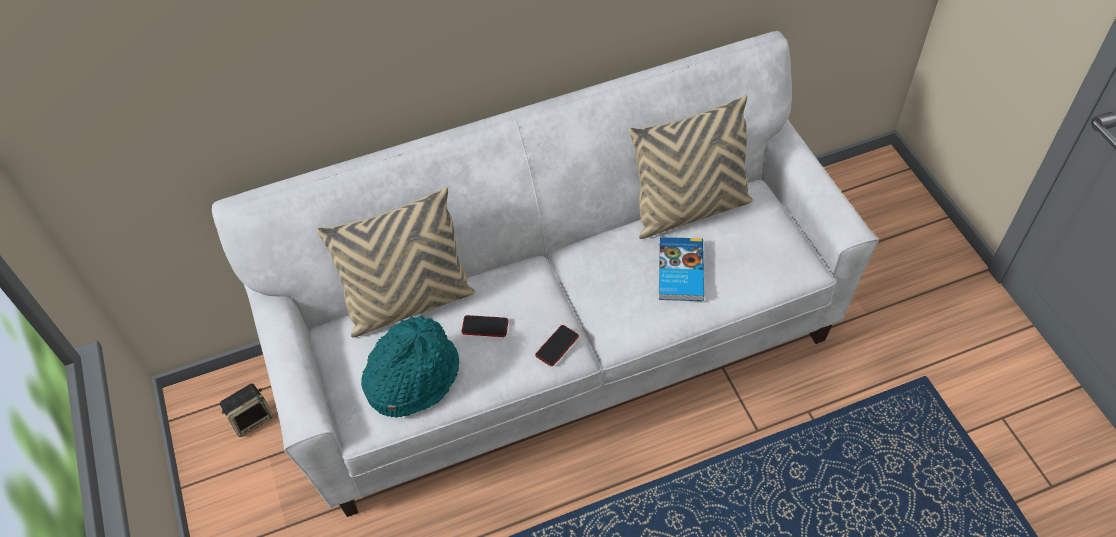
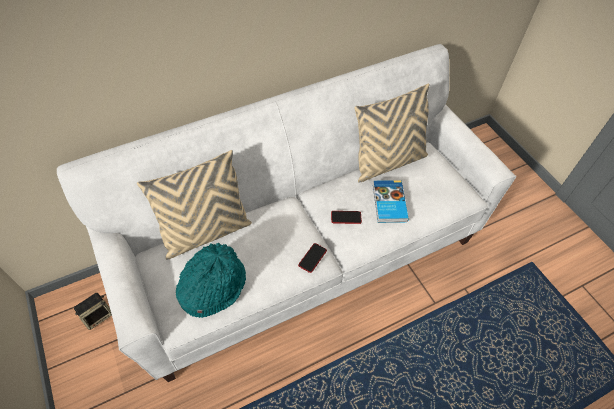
camera: 10 degrees left, 0 degrees up
(485, 326) = (261, 247): phone -> phone (346, 217)

